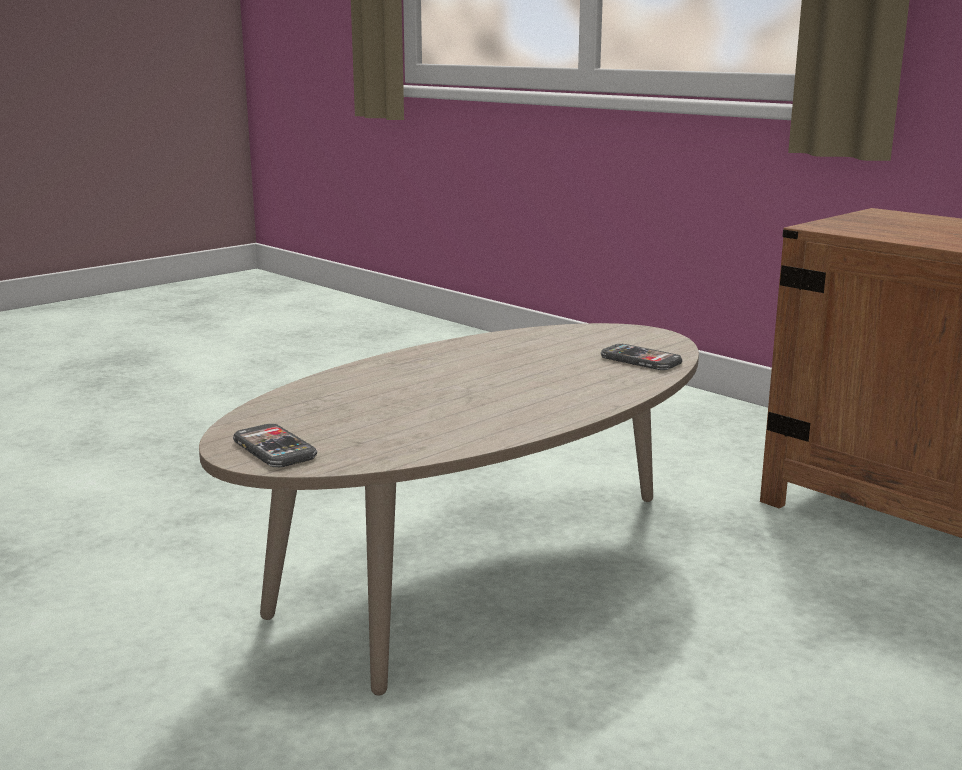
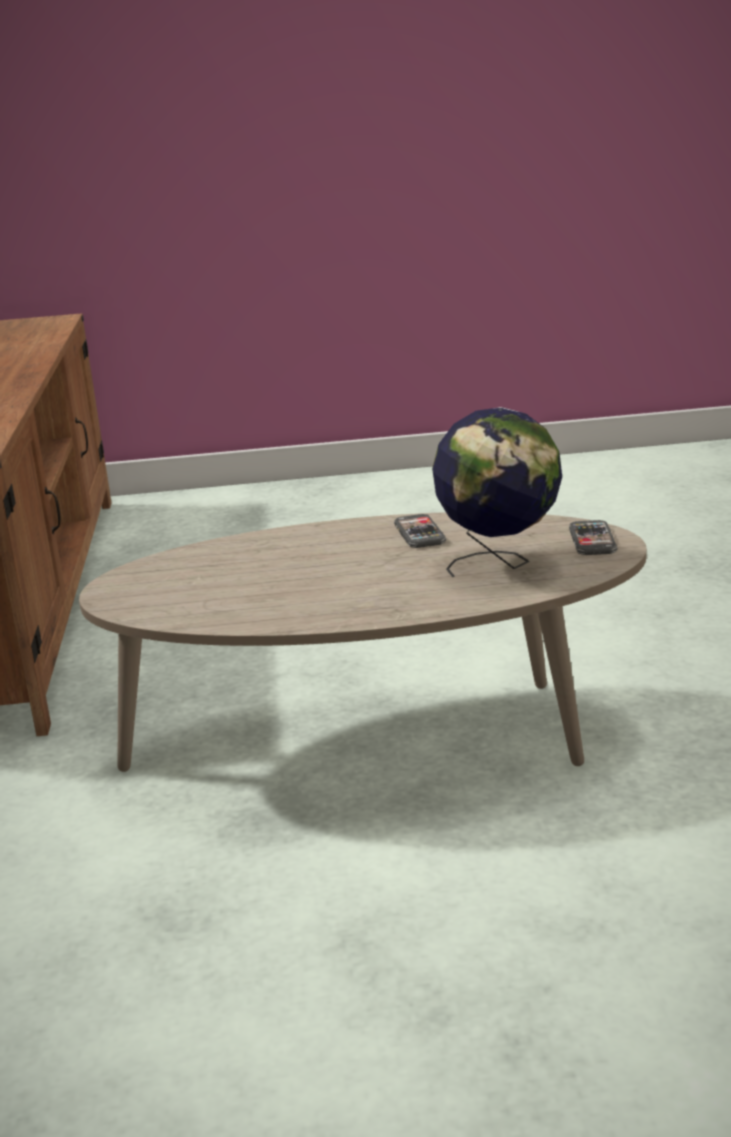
camera: 140 degrees left, 5 degrees up
(351, 407) = (499, 564): none -> globe
(640, 360) = (200, 560): phone -> phone (419, 534)

